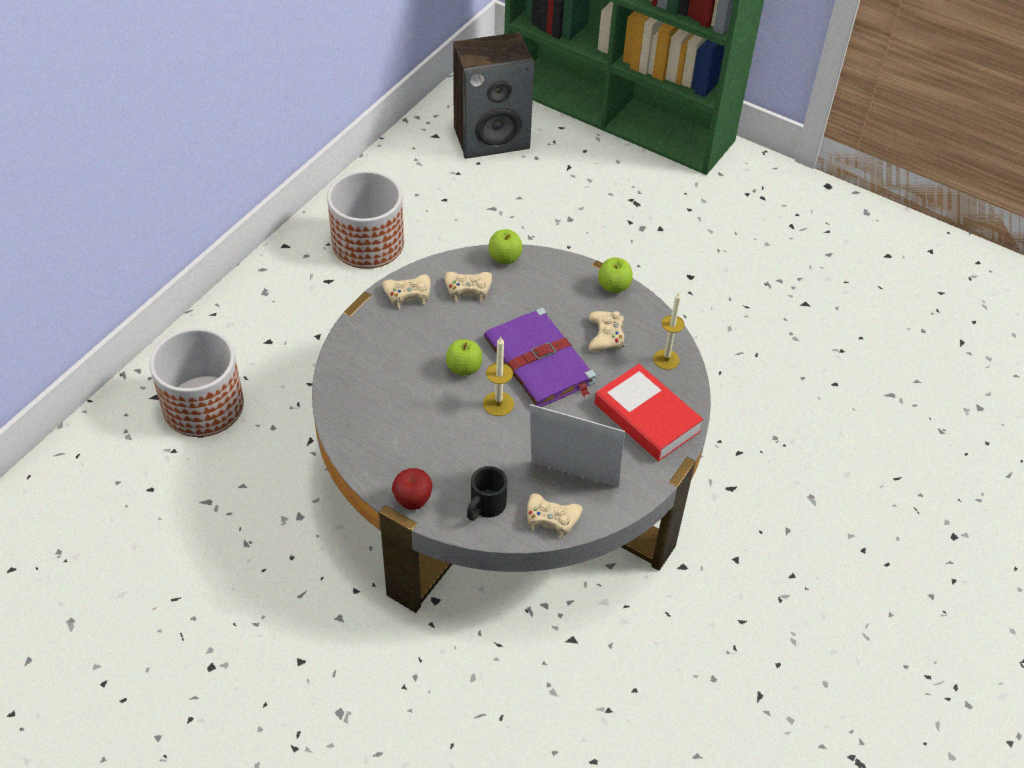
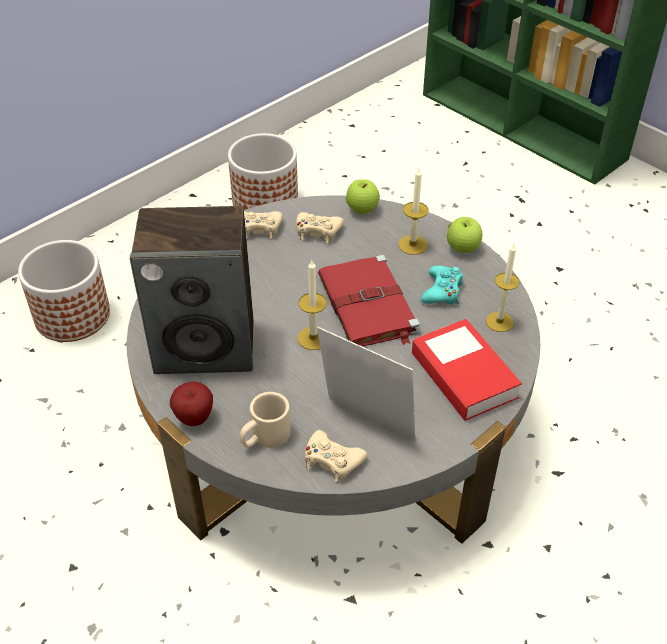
camera: 15 degrees right, 5 degrees down
(464, 369) = (289, 301): apple -> none
(483, 508) = (264, 437): black mug -> beige mug
(491, 138) = (401, 132): speaker -> speaker (206, 346)
(540, 362) = (368, 306): purple book -> red book
(565, 290) = (412, 245): none -> candle
(606, 336) = (442, 291): beige game controller -> turquoise game controller

